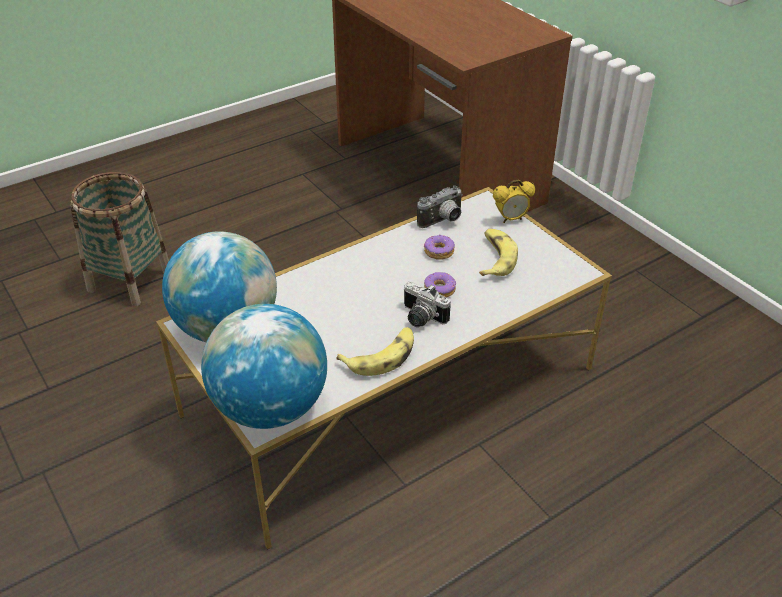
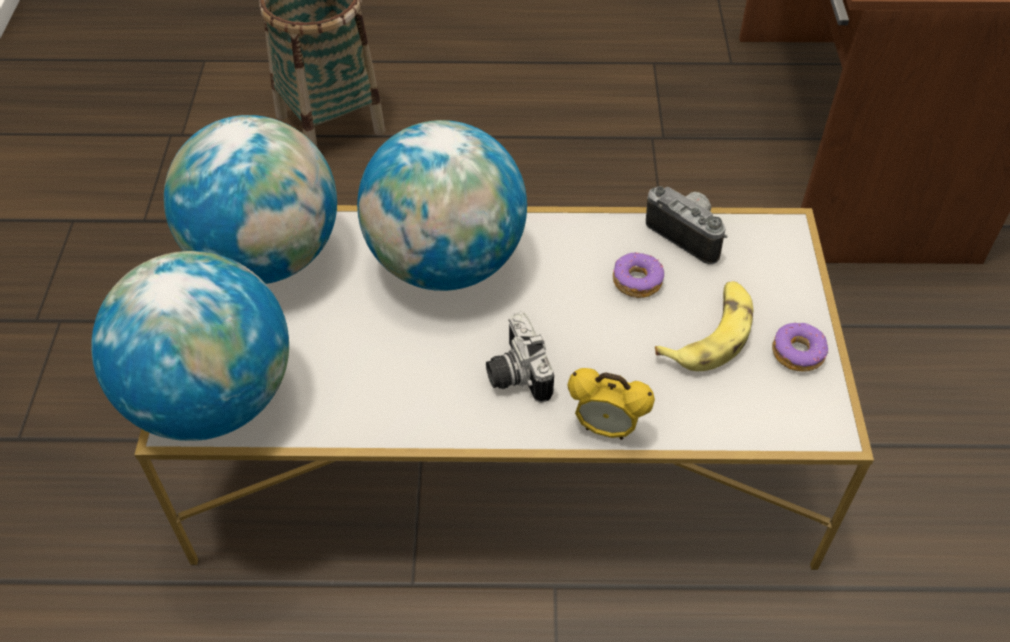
camera: 35 degrees right, 10 degrees up
(333, 286) = (446, 263): none -> globe
(381, 356) = (409, 405): banana -> none
(439, 290) = (581, 343): donut -> donut (798, 353)
(443, 221) = (688, 234): camera -> camera turned 135 degrees counterclockwise
(511, 219) = (796, 280): alarm clock -> alarm clock (606, 428)

